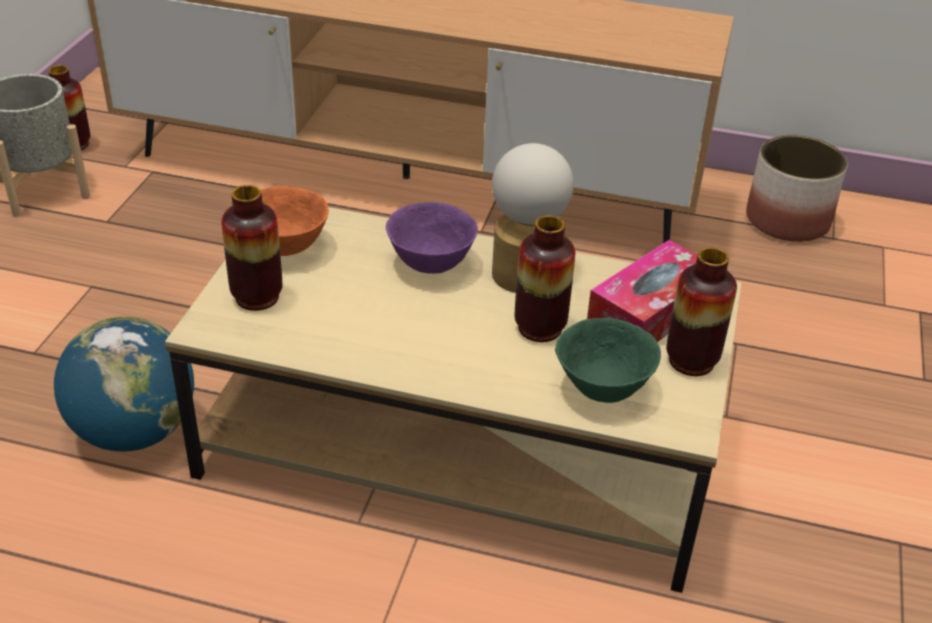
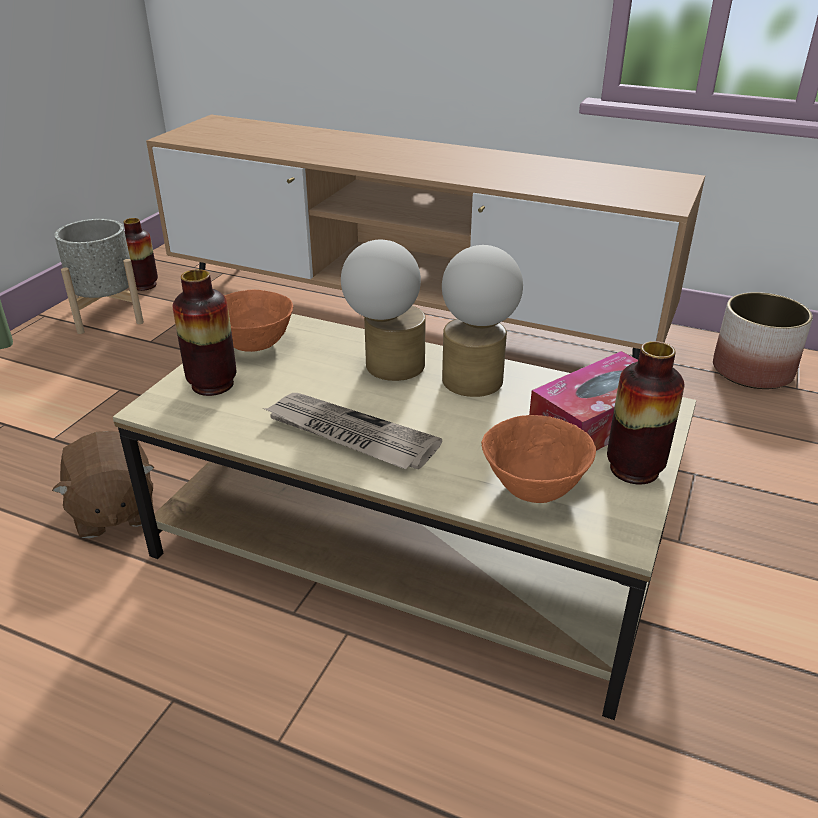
camera: 10 degrees right, 5 degrees down
(134, 431) = (113, 511): globe -> brown plush toy
(414, 345) = (349, 435): none -> newspaper
(431, 264) = (385, 366): purple bowl -> table lamp
(540, 328) = (479, 428): vase -> none
(601, 388) = (532, 489): green bowl -> orange bowl

